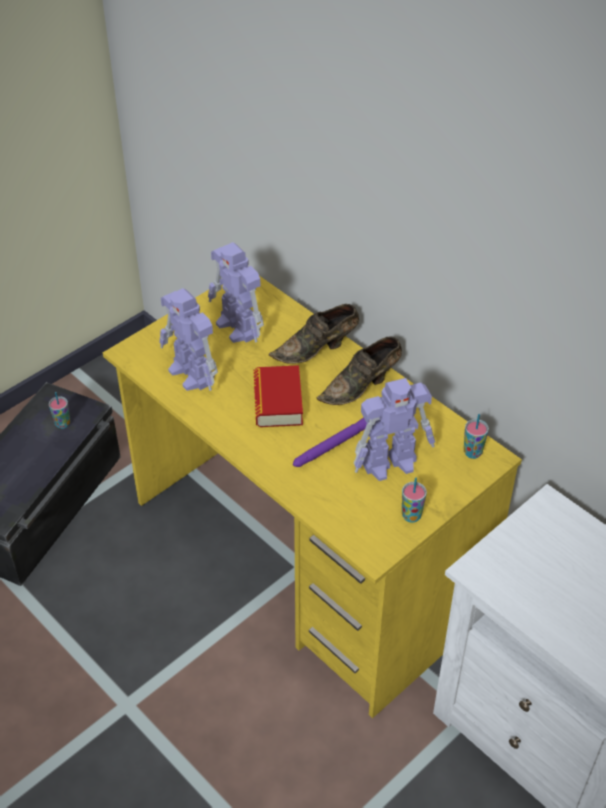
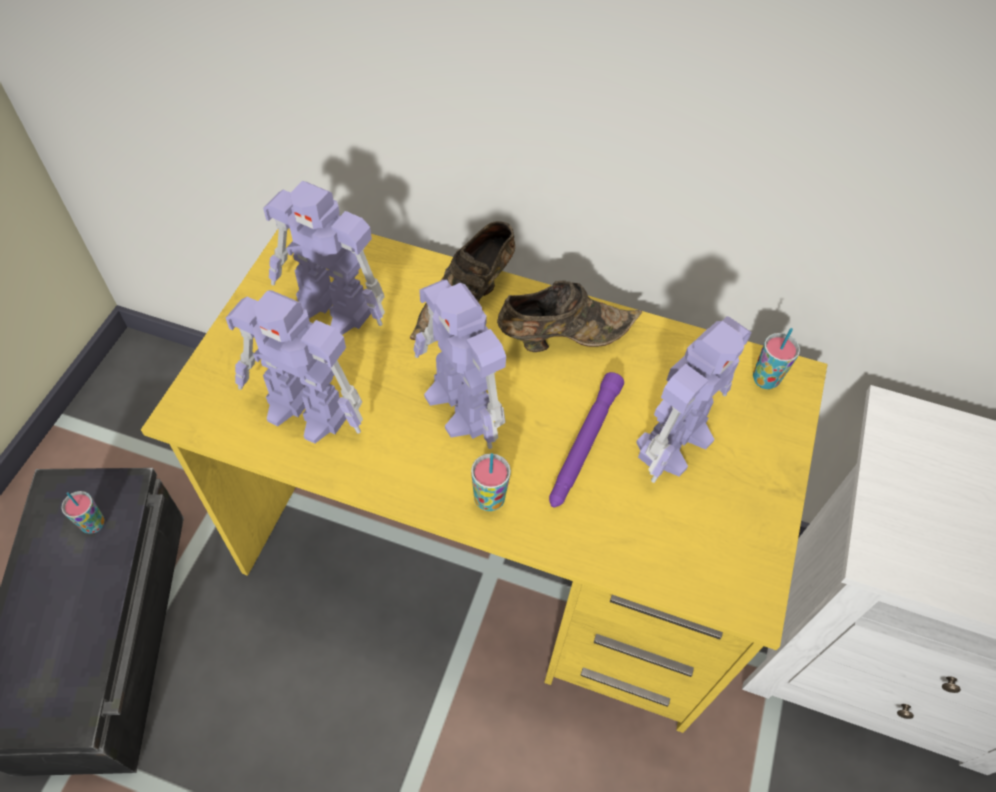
camera: 30 degrees left, 10 degrees up
(278, 402) = (462, 407): book -> toy robot
(362, 386) = (562, 337): brown shoe -> brown shoe turned 135 degrees counterclockwise
(411, 516) = (756, 514): cup -> cup (489, 499)

